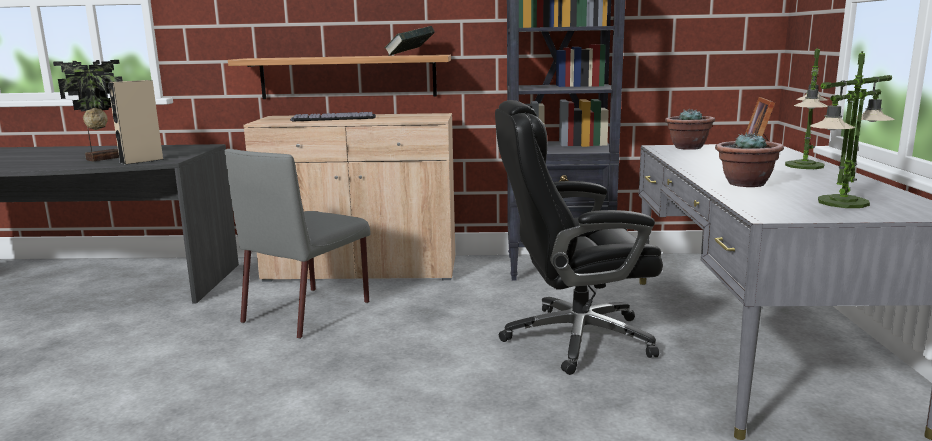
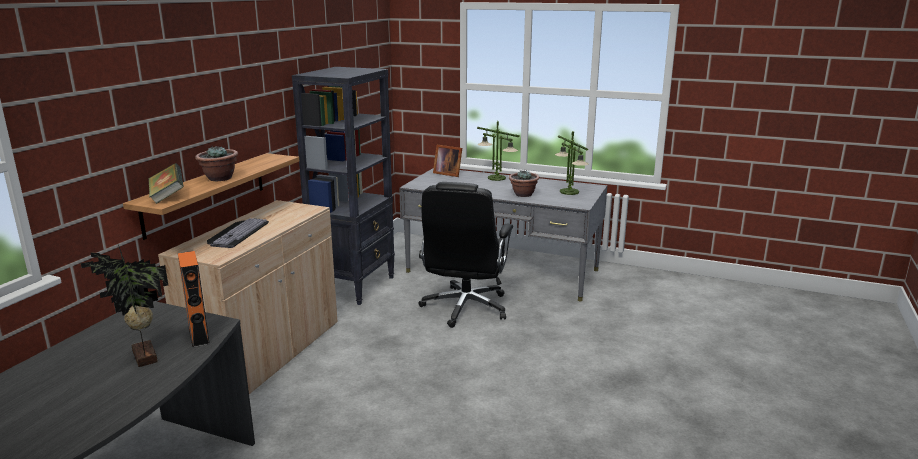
camera: 70 degrees left, 5 degrees up
(141, 161) = (199, 336): beige speaker -> orange speaker
(308, 311) = (335, 387): grey chair -> none
(410, 55) = (265, 162): book -> book (167, 197)
(687, 147) = (423, 182): potted plant -> potted plant (219, 178)

